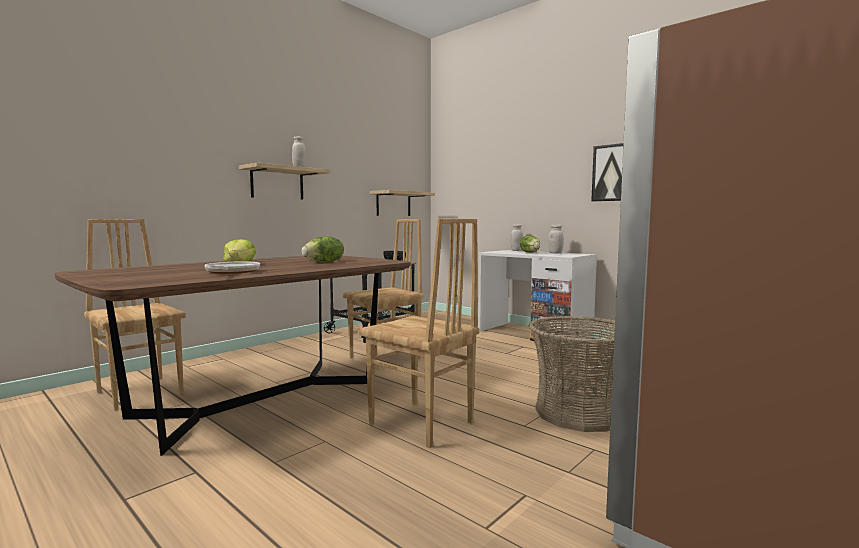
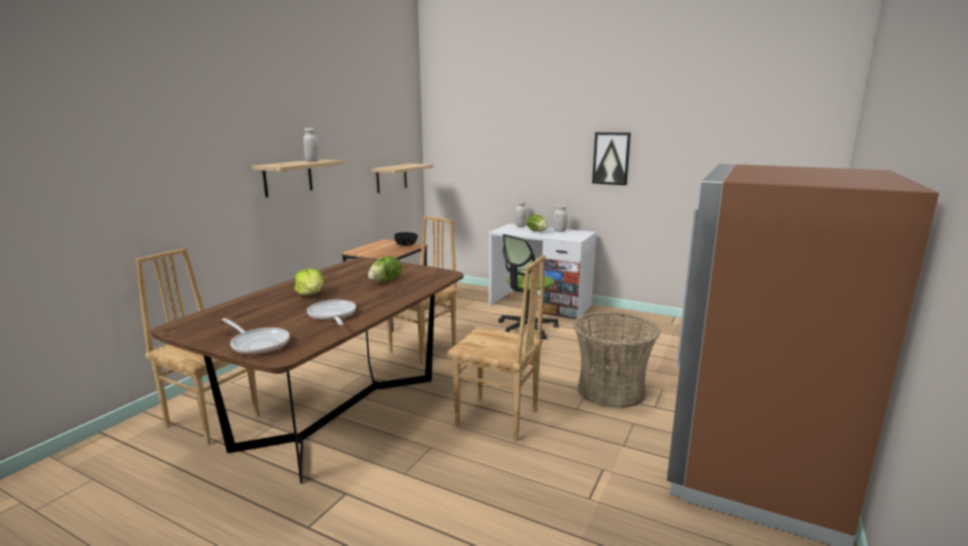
camera: 15 degrees left, 10 degrees up
(124, 280) = (258, 344): none -> frying pan
(507, 351) = (526, 328): none -> office chair

